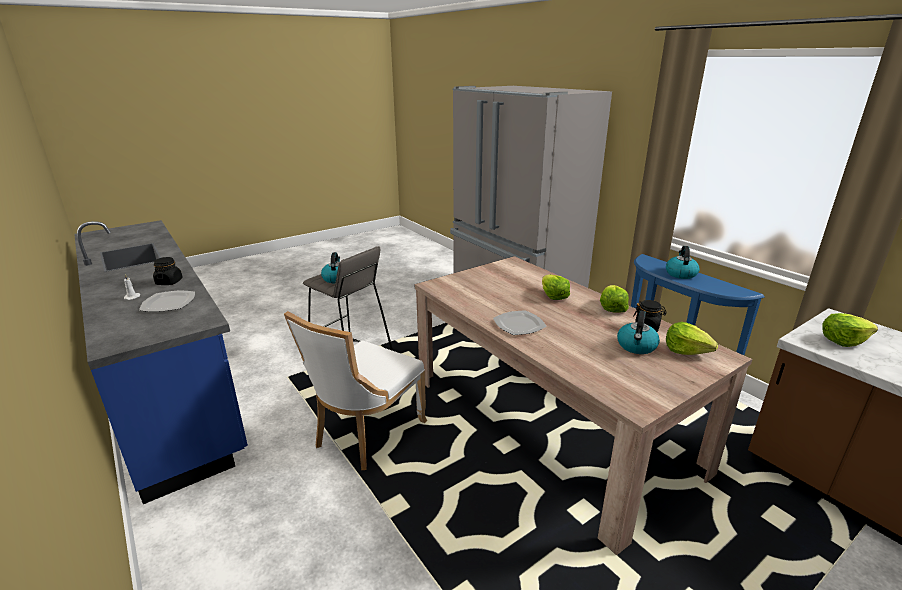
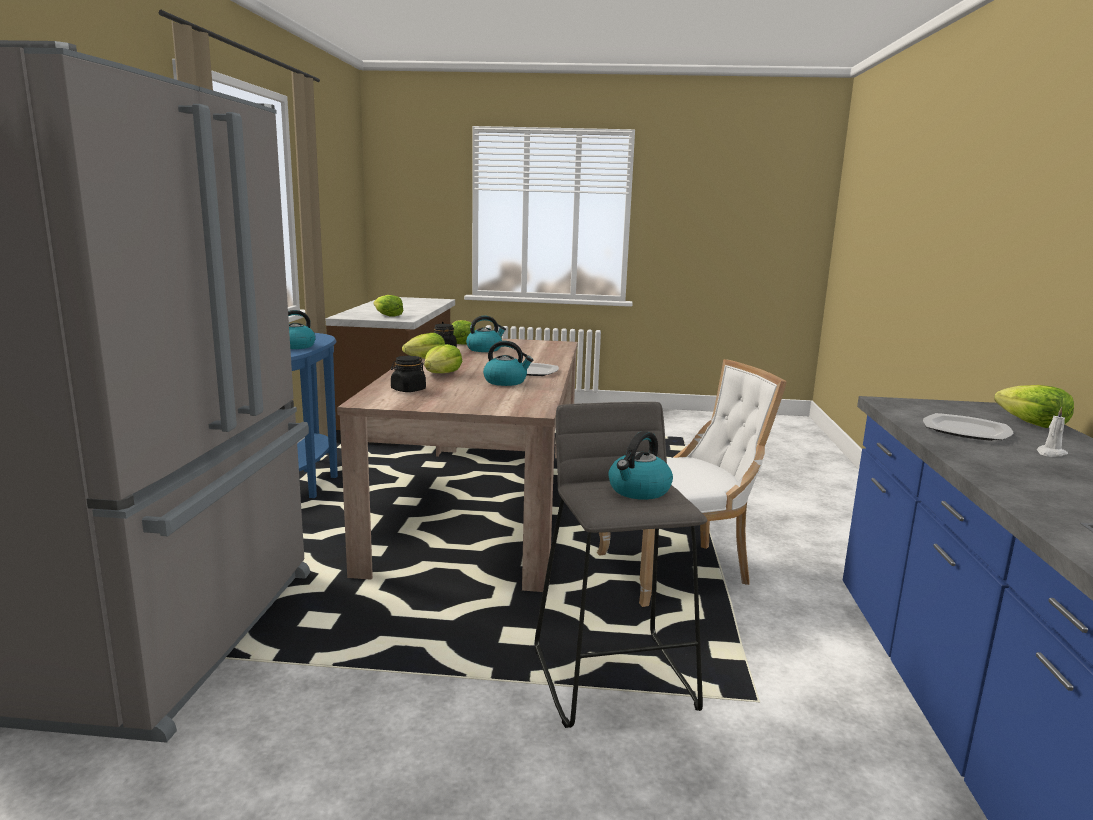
camera: 140 degrees left, 10 degrees down
(113, 326) = (1032, 424): none -> lettuce
(169, 282) = (998, 462): black jar -> black jar (408, 390)
(503, 304) = (506, 382): none -> kettle

